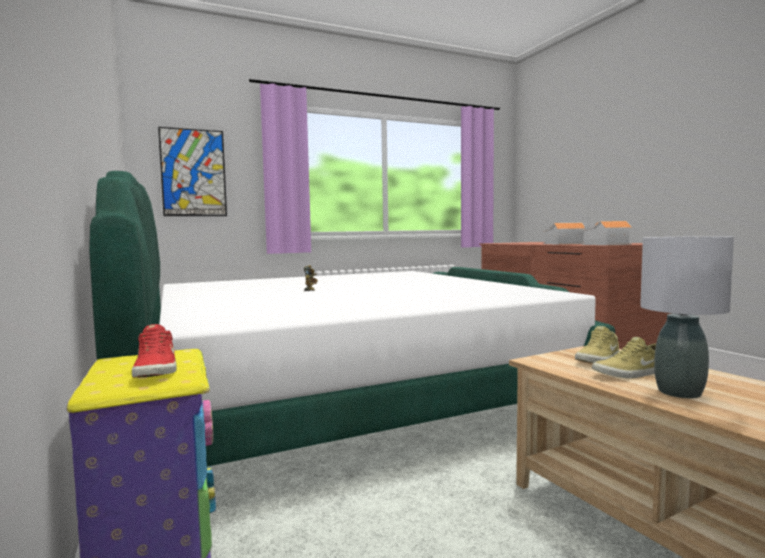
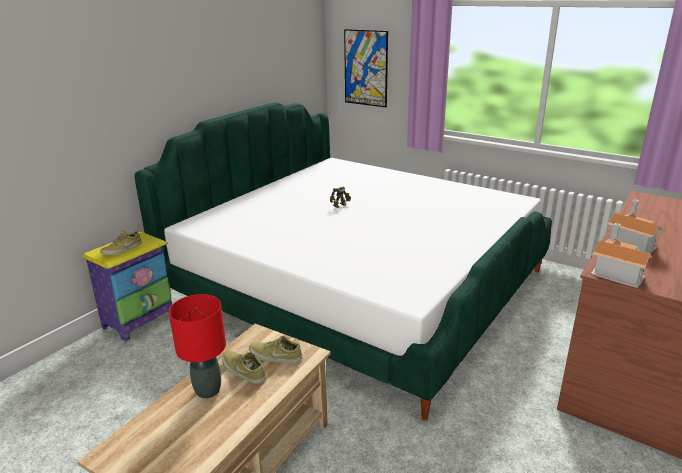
camera: 60 degrees right, 20 degrees up
(157, 369) = (122, 249): red shoe -> beige shoe
(679, 392) = (208, 390): grey table lamp -> red table lamp

